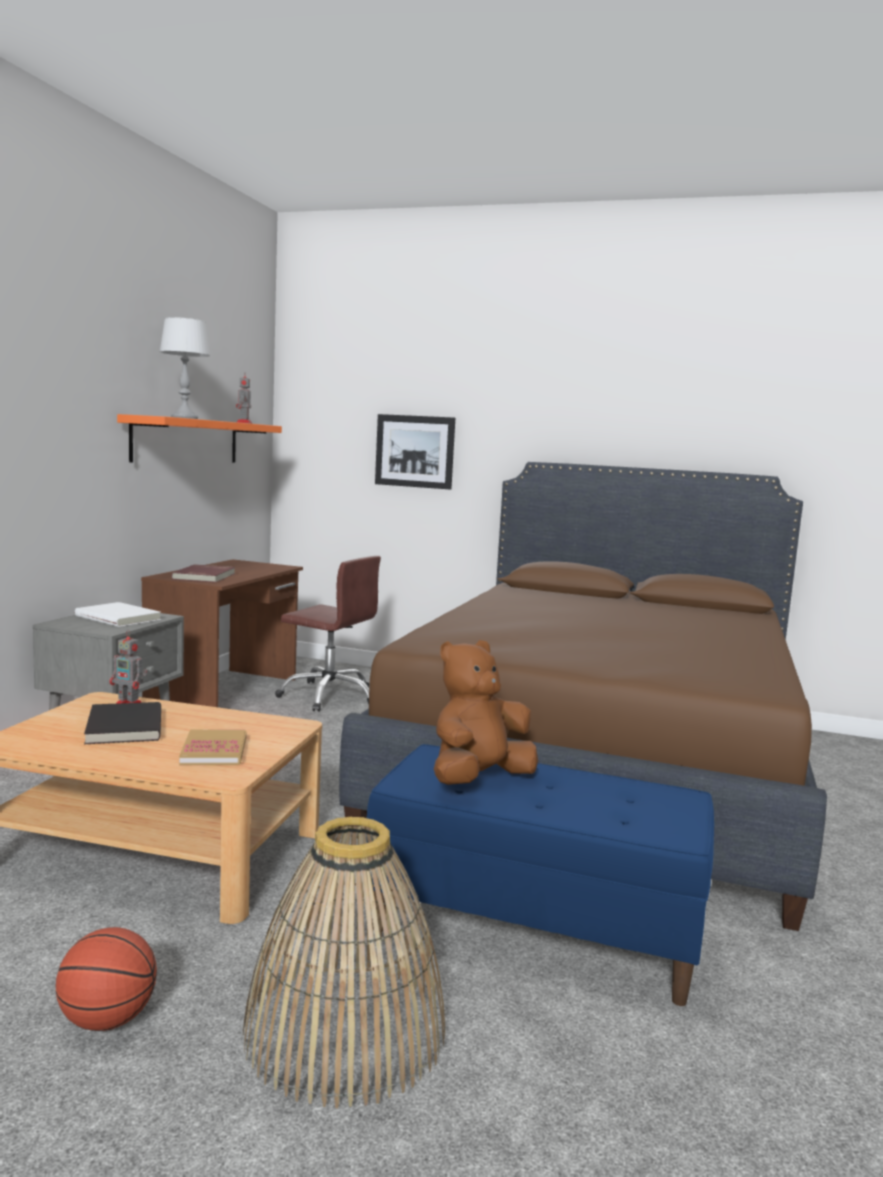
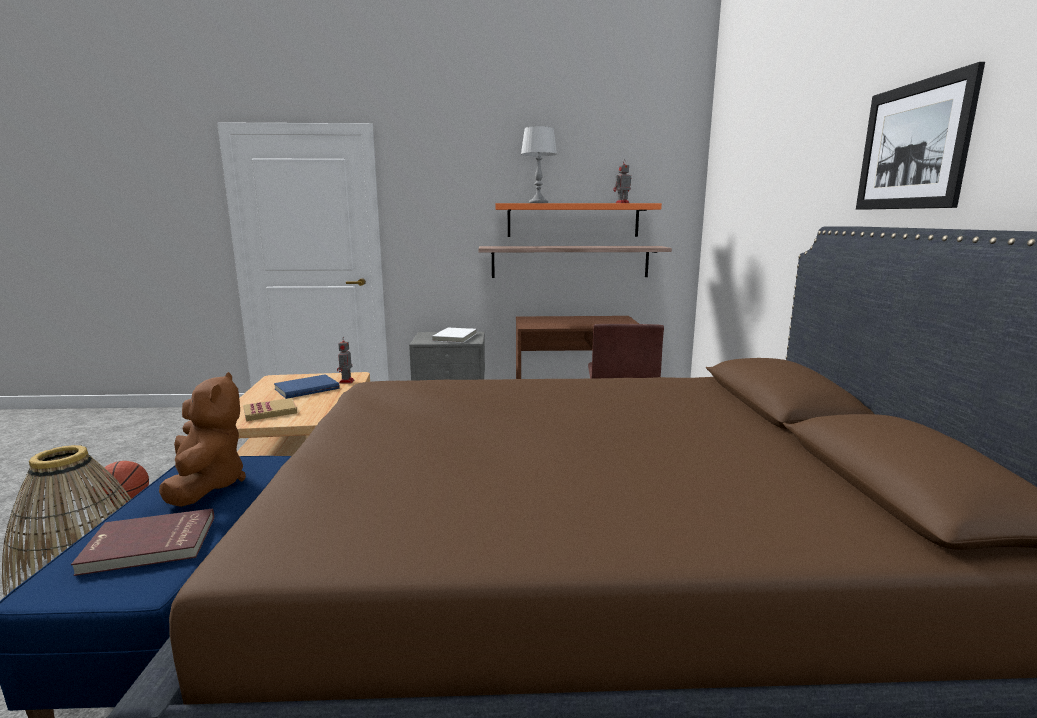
camera: 70 degrees right, 5 degrees up
(122, 727) = (306, 388): black book -> blue book
(185, 495) = (570, 261): none -> shelf
(205, 576) = (545, 322): red book -> red book (149, 545)
(414, 451) = (765, 220): picture -> picture (913, 146)
(478, 779) = (207, 485): brown plush toy -> brown plush toy turned 45 degrees clockwise

